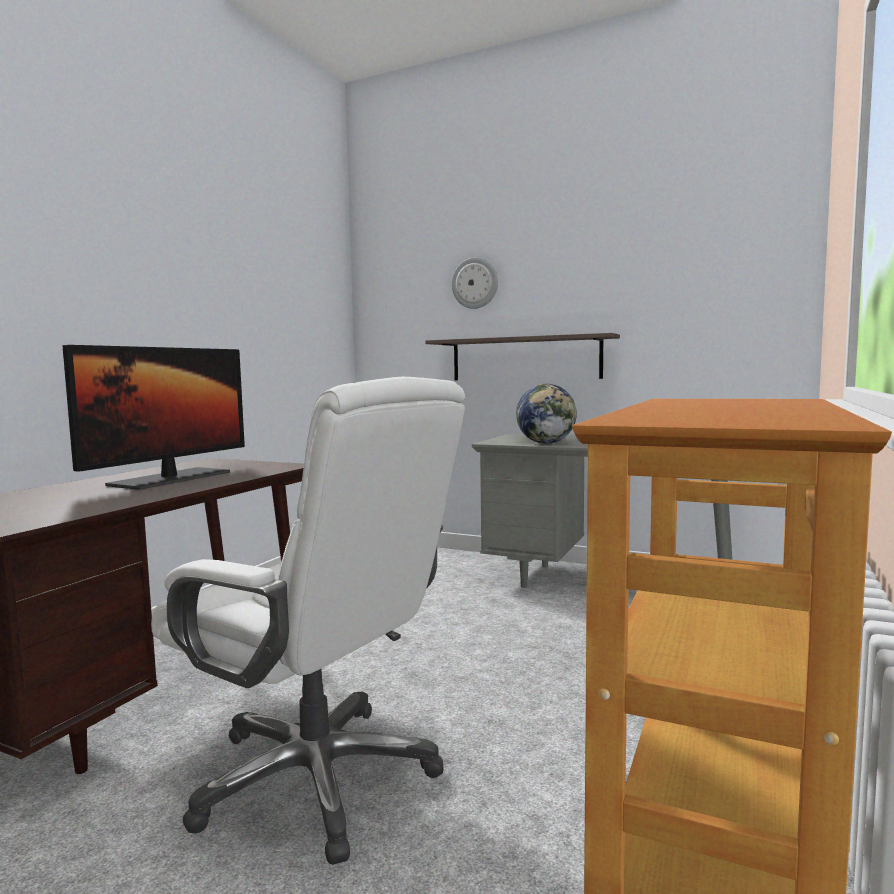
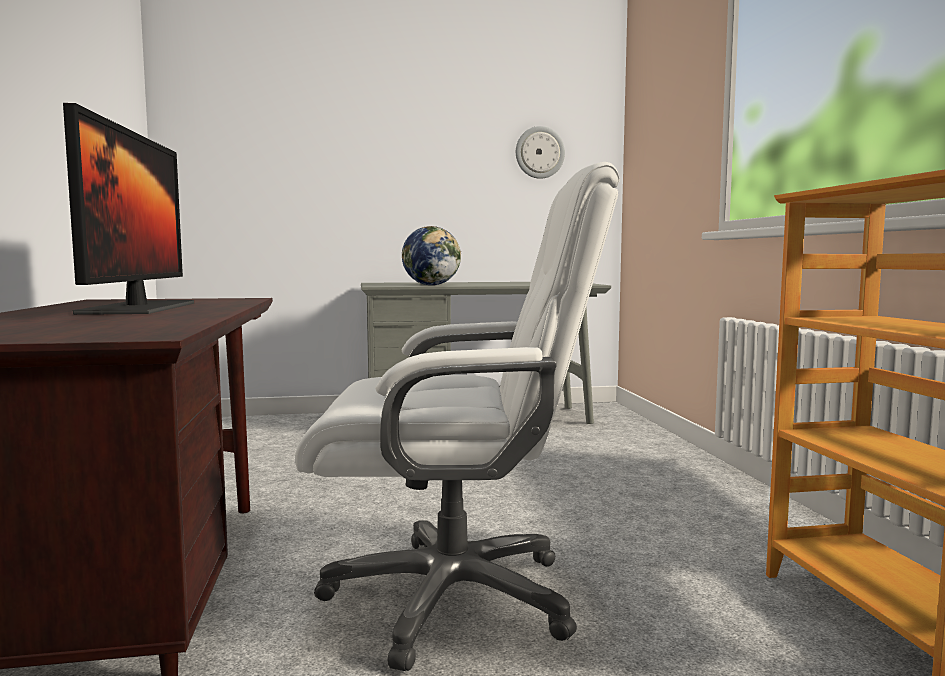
camera: 35 degrees left, 0 degrees up
(475, 283) = (315, 122): wall clock -> wall clock (539, 152)
(525, 359) = (373, 206): shelf -> none

